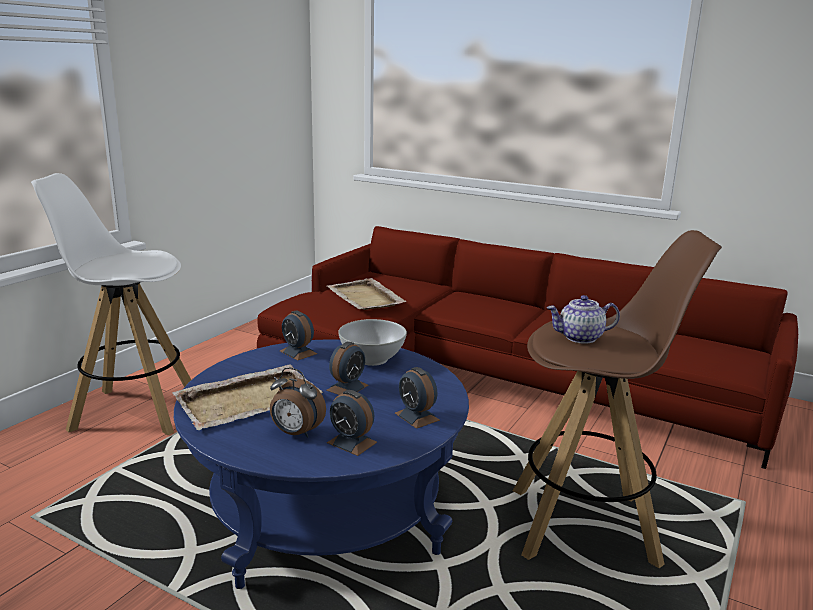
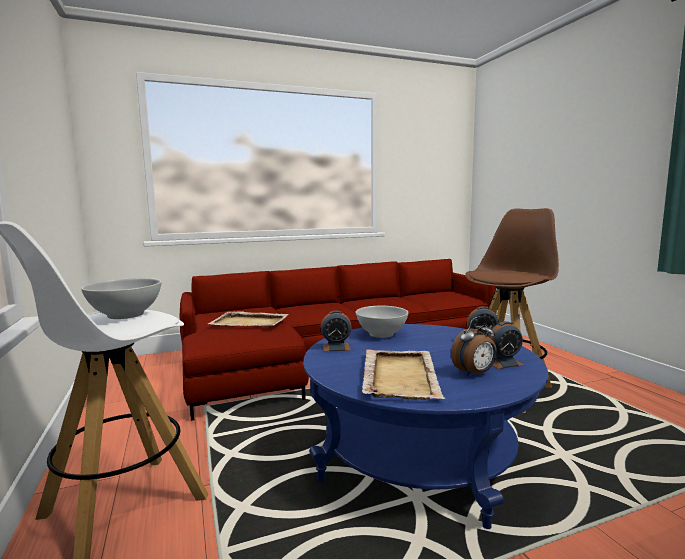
camera: 50 degrees left, 10 degrees down
(138, 260) = (126, 315): none -> white bowl
(347, 388) = (418, 348): alarm clock -> none
(580, 338) = (502, 273): teapot -> none

